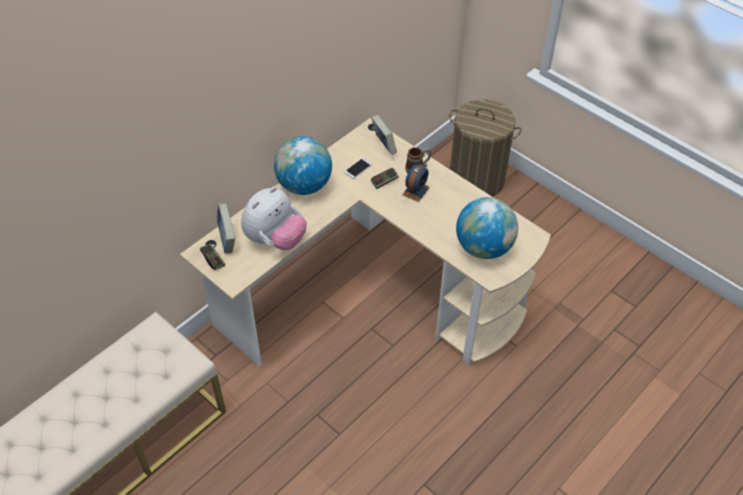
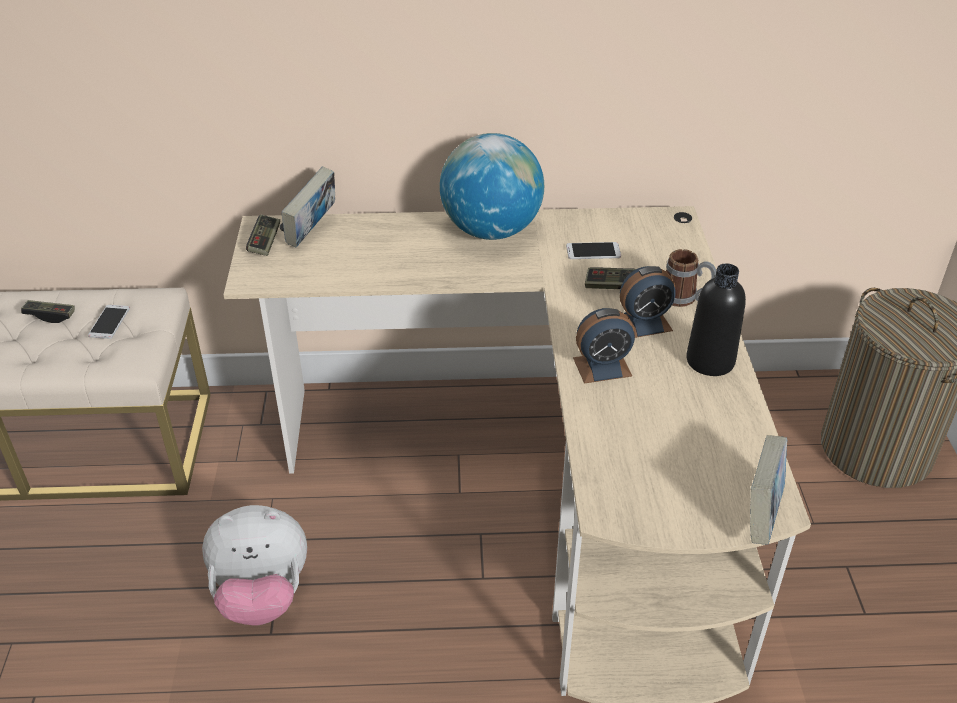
camera: 45 degrees right, 10 degrees down
(113, 373) = (50, 316): none -> game controller
(150, 354) = (109, 322): none -> phone
(275, 240) = (367, 266): plush toy -> plush toy (262, 596)
(384, 146) = (669, 246): book -> book (761, 515)
(423, 221) = (602, 367): none -> alarm clock
(456, 191) = (710, 361): none -> black bottle
(483, 247) = (654, 463): globe -> none

